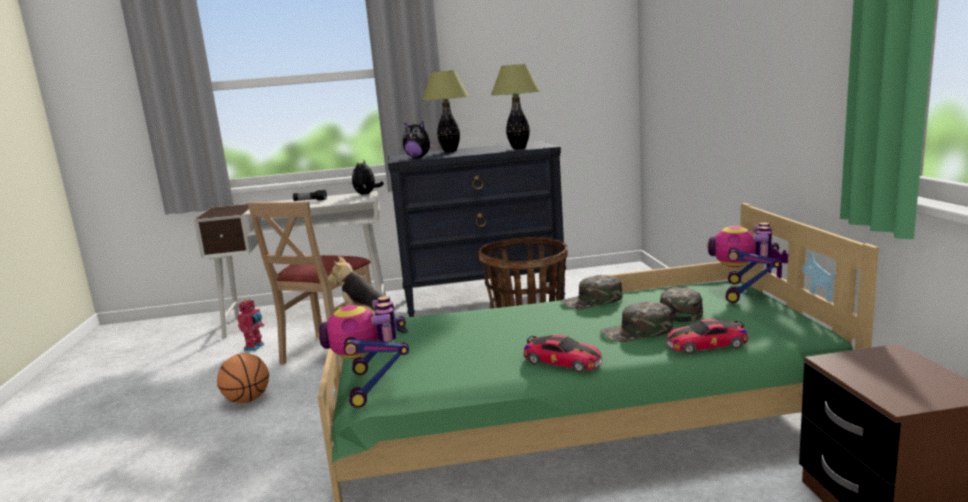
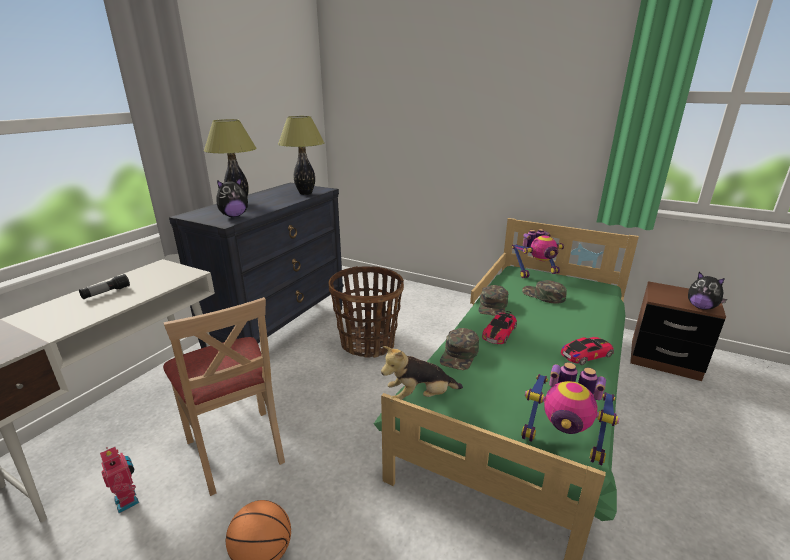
camera: 55 degrees left, 10 degrees up
(367, 194) = (165, 266): plush toy -> plush toy (701, 307)
(637, 331) = (562, 317): green cap -> green cap (459, 355)
(706, 344) = (600, 311): toy car -> toy car (499, 332)
(743, 292) = (536, 273): toy robot -> toy robot turned 75 degrees counterclockwise

